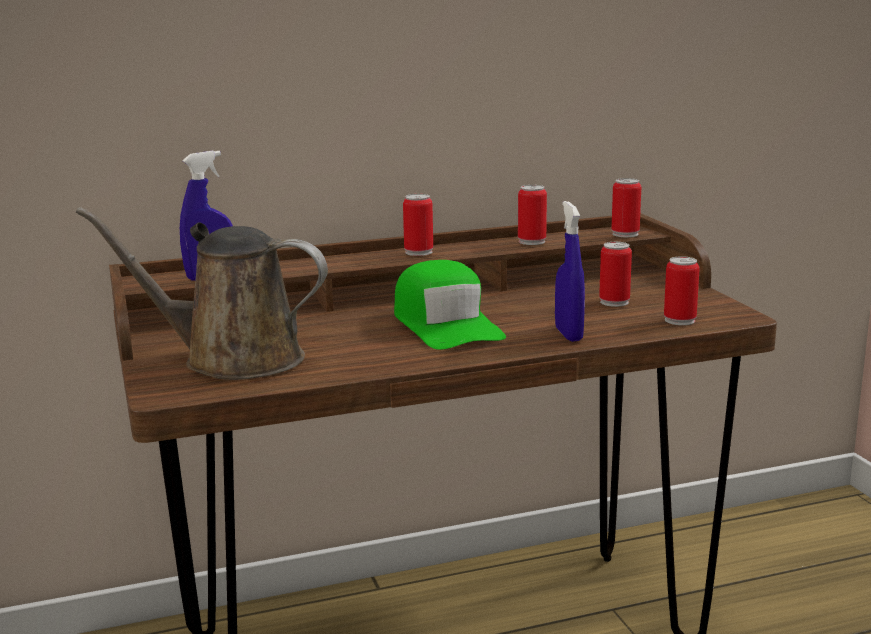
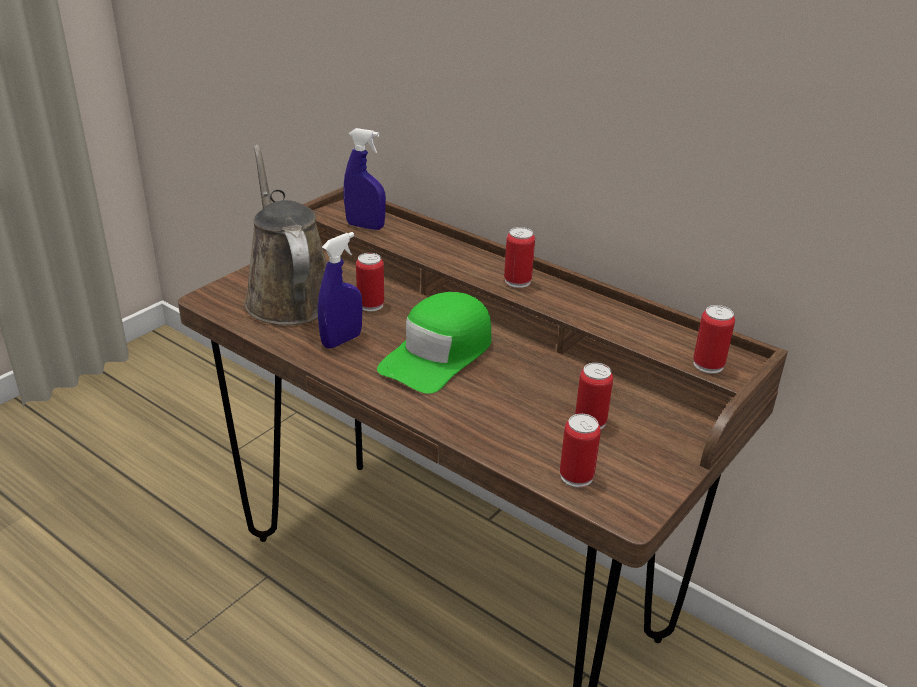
camera: 55 degrees right, 15 degrees up
(532, 241) = (616, 322): can -> can (370, 304)
(568, 334) = (473, 423): blue spray bottle -> blue spray bottle (341, 340)

